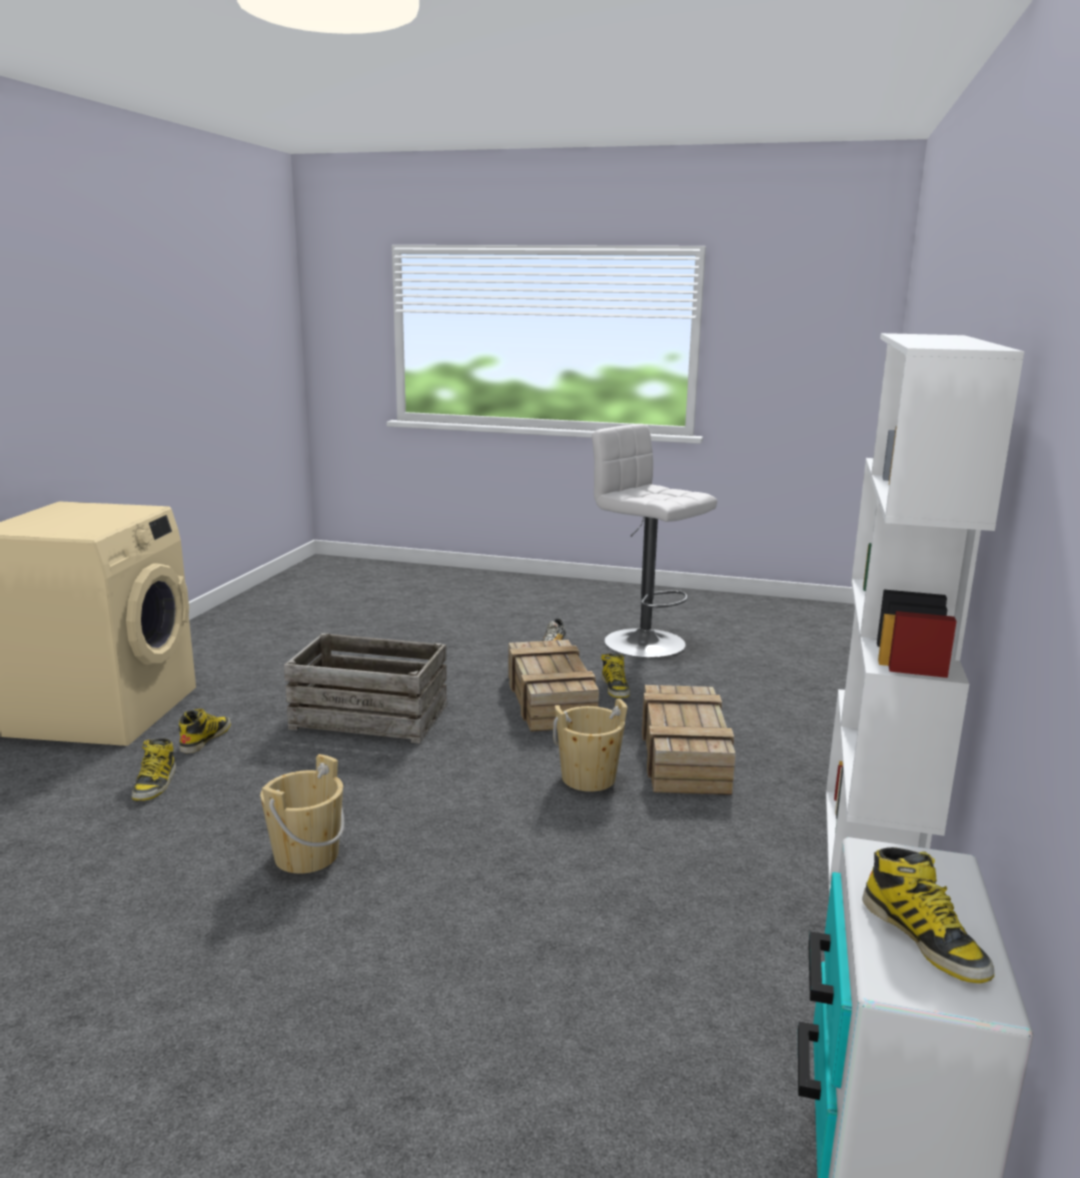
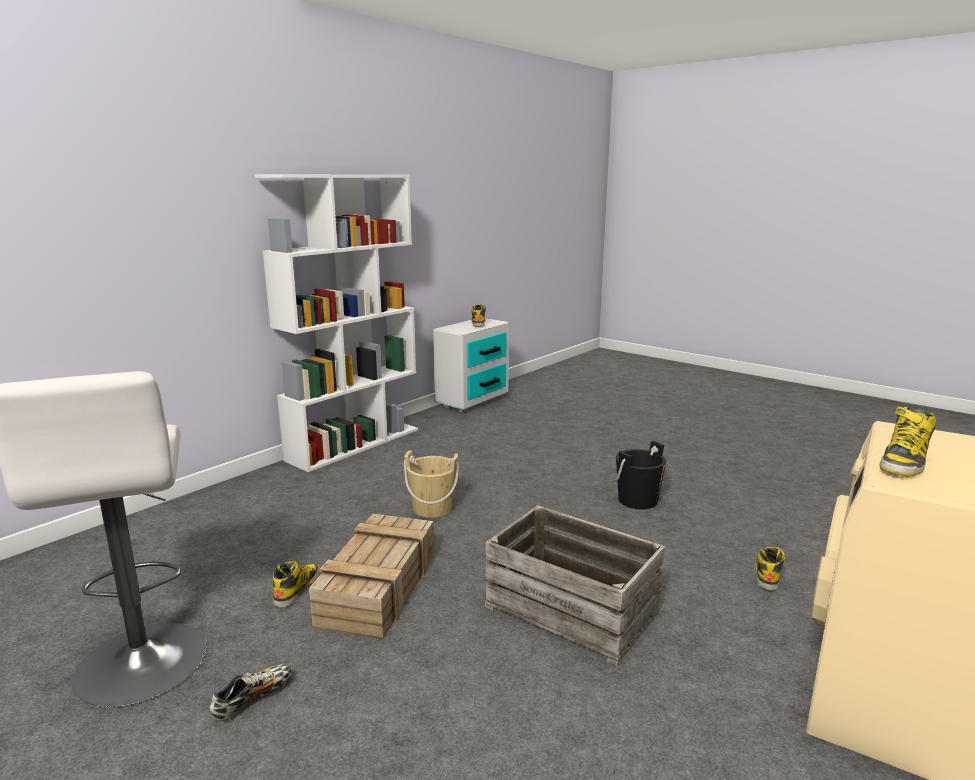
camera: 155 degrees left, 0 degrees up
(205, 738) = (745, 618): boot -> boot (904, 462)
(306, 855) = (637, 500): beige bucket -> black bucket
(685, 756) = (348, 508): crate -> none

